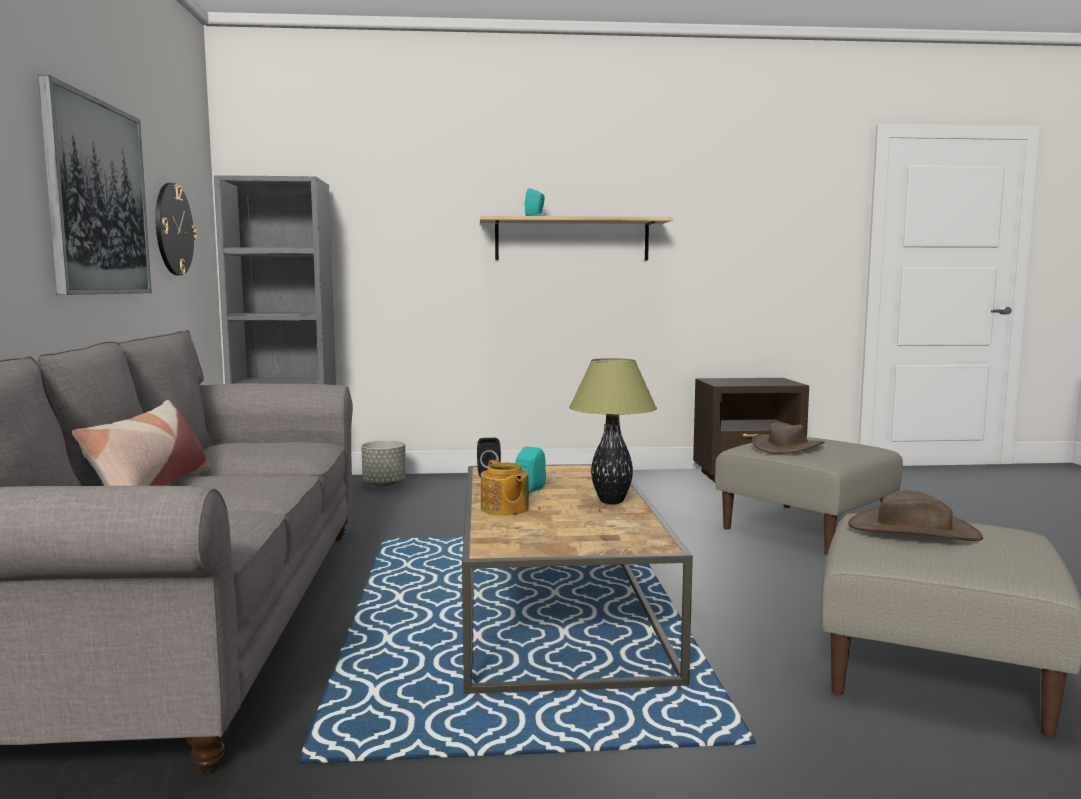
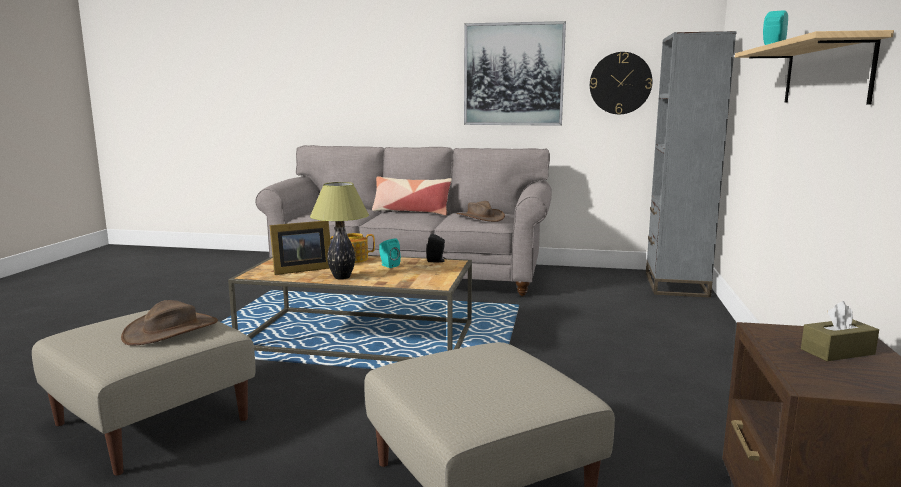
camera: 105 degrees right, 5 degrees up
(384, 484) = (686, 309): grey planter -> none
(593, 525) = (300, 270): none -> picture frame
(740, 381) = (837, 352): none -> brown tissue box
(788, 447) = (482, 365): brown hat -> brown hat (480, 217)

